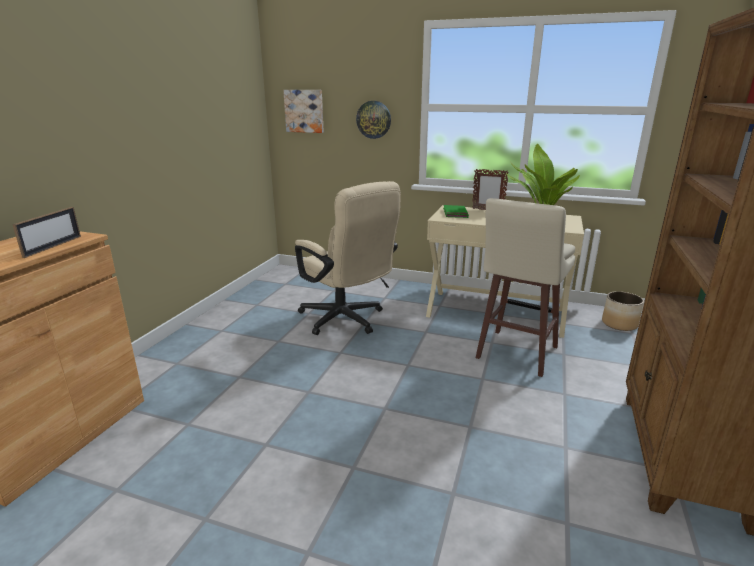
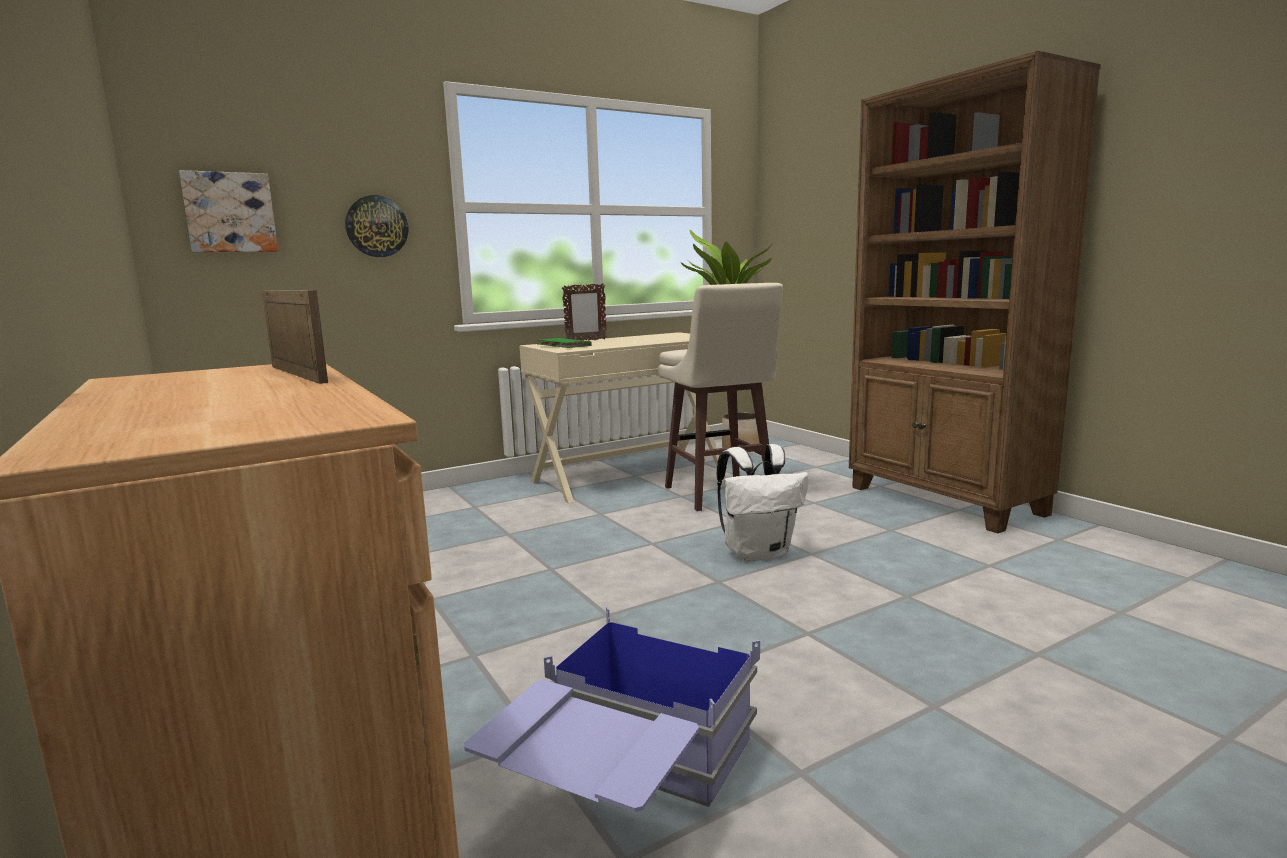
camera: 50 degrees left, 10 degrees down
(163, 468) = (625, 789): none -> blue storage box
(346, 321) = (480, 542): beige office chair -> none
(442, 406) = (758, 553): none -> white backpack

